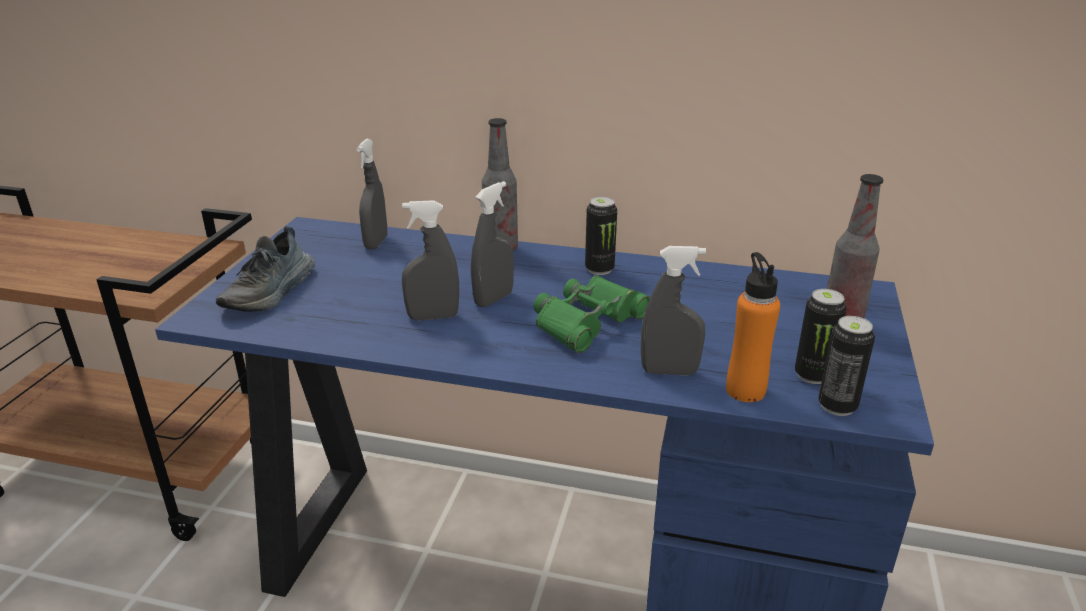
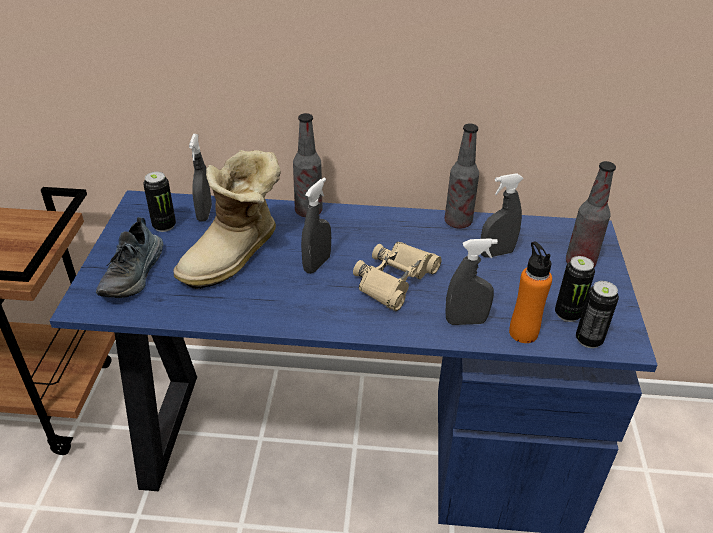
camera: 10 degrees left, 10 degrees up
(396, 285) = (235, 256): none -> boot
(433, 317) = (274, 286): grey spray bottle -> grey spray bottle (496, 253)
(587, 322) = (395, 280): green binoculars -> beige binoculars
(599, 269) = (391, 226): can -> can (164, 226)
(686, 270) = (458, 222): none -> bottle

